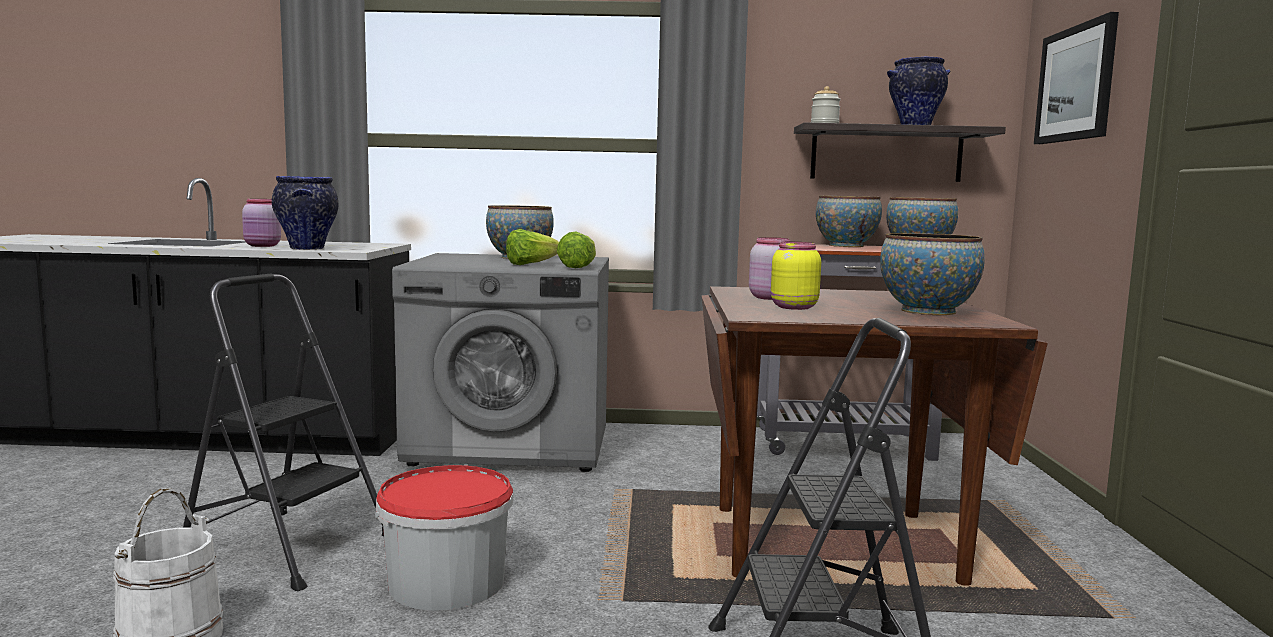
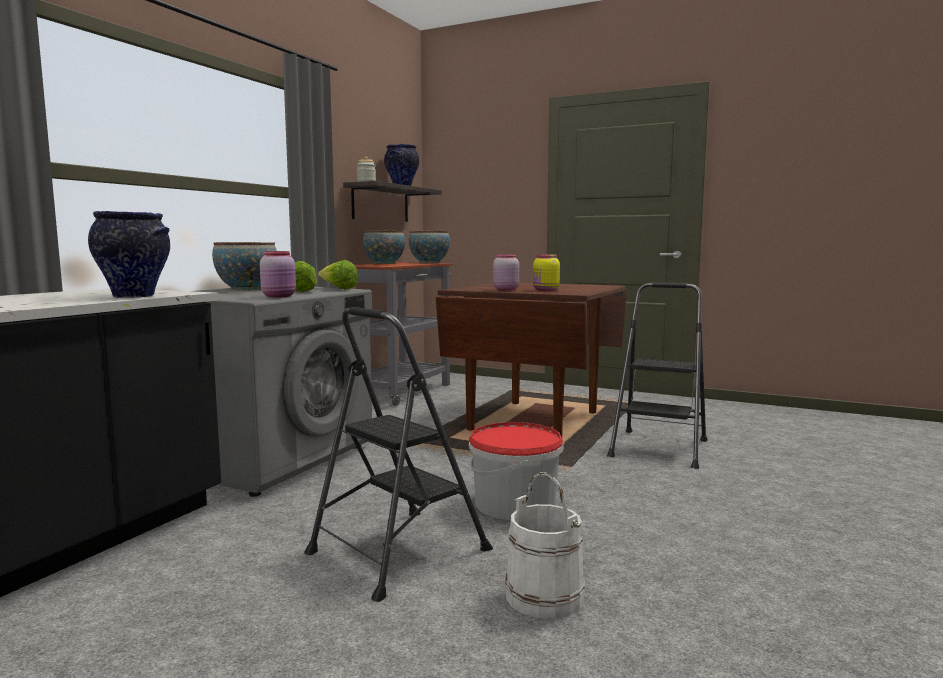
camera: 65 degrees left, 0 degrees up
(263, 246) = (51, 301): pink jar -> pink jar (280, 296)
(927, 311) = (571, 286): bowl -> none
(1076, 84) = (480, 170): picture -> none

